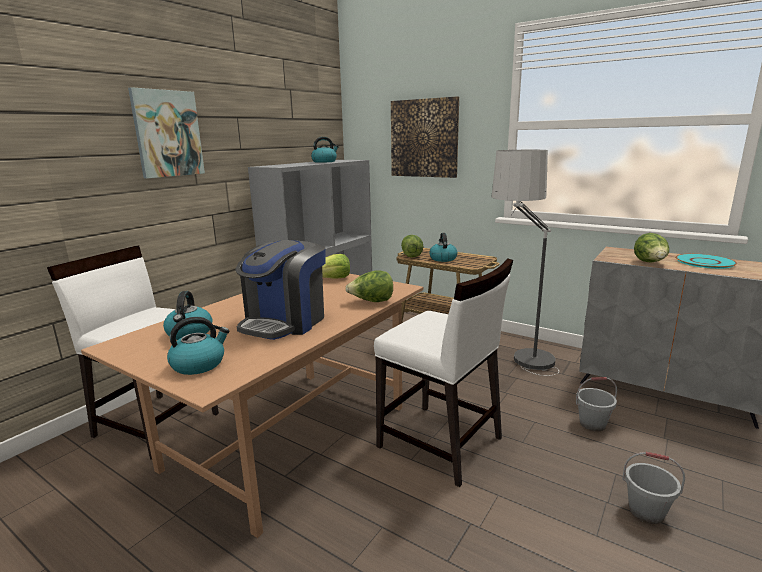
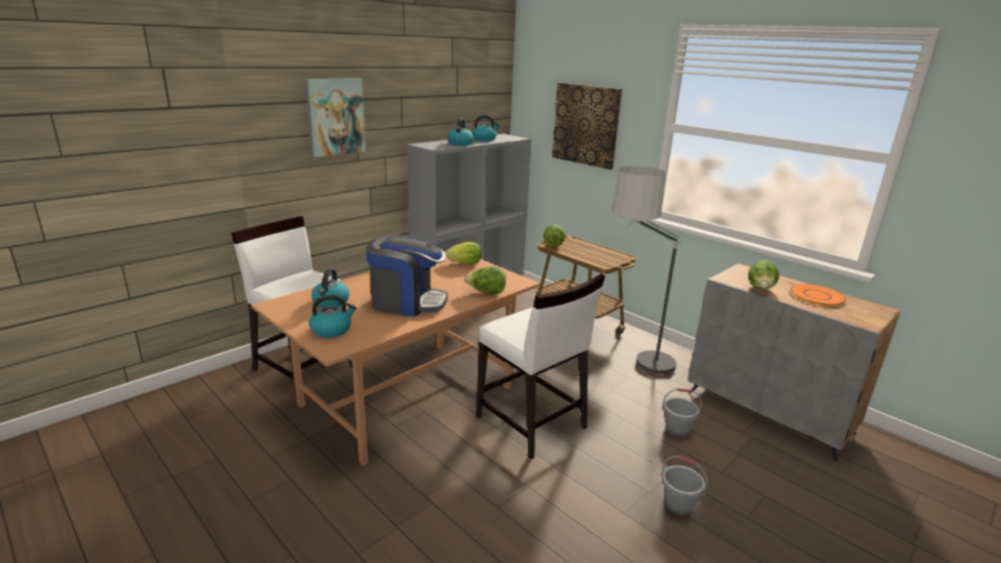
camera: 10 degrees right, 5 degrees up
(285, 322) = (407, 302): coffee machine -> coffee machine turned 120 degrees counterclockwise
(442, 258) = (582, 252): kettle -> kettle (460, 143)
(704, 262) = (817, 296): turquoise plate -> orange plate

